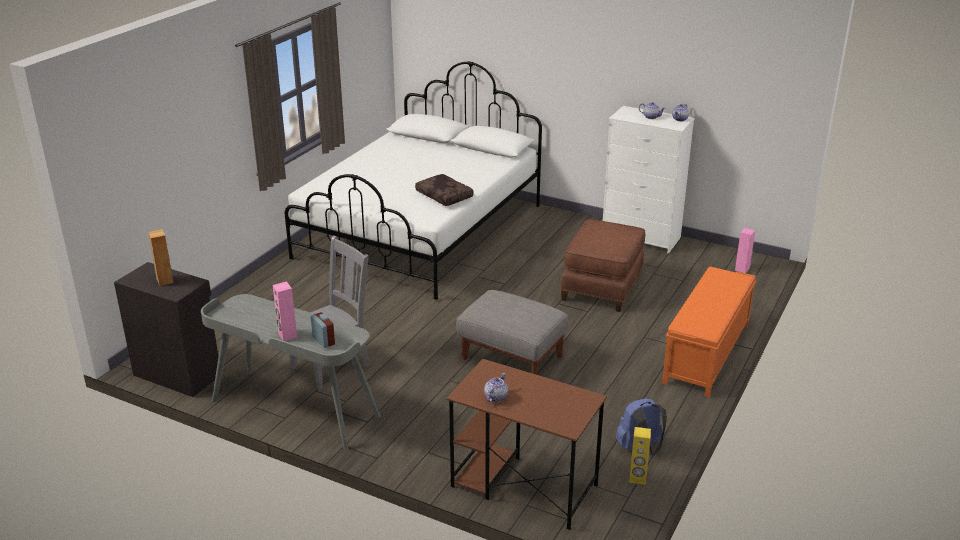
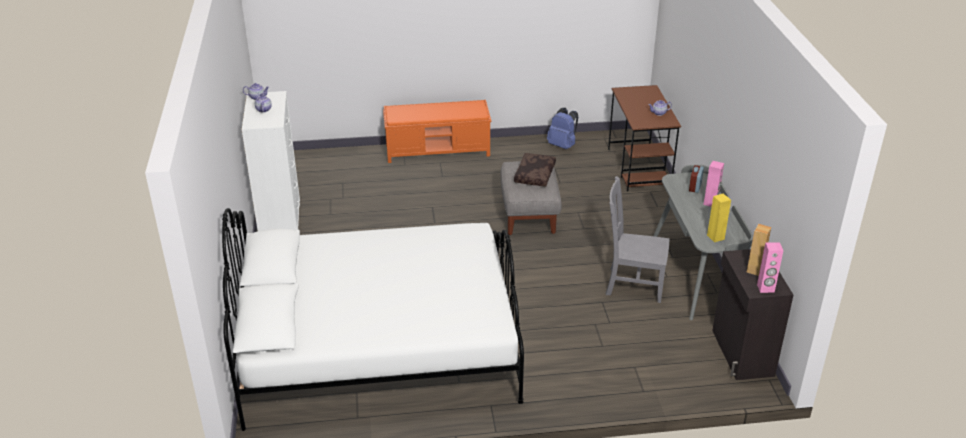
camera: 125 degrees left, 5 degrees up
(445, 196) = (421, 241): brown pillow -> brown pillow (534, 174)
(602, 288) = (389, 212): brown ottoman -> none
(637, 478) = (587, 140): yellow speaker -> yellow speaker (715, 237)
(742, 269) = (299, 165): pink speaker -> pink speaker (765, 288)

